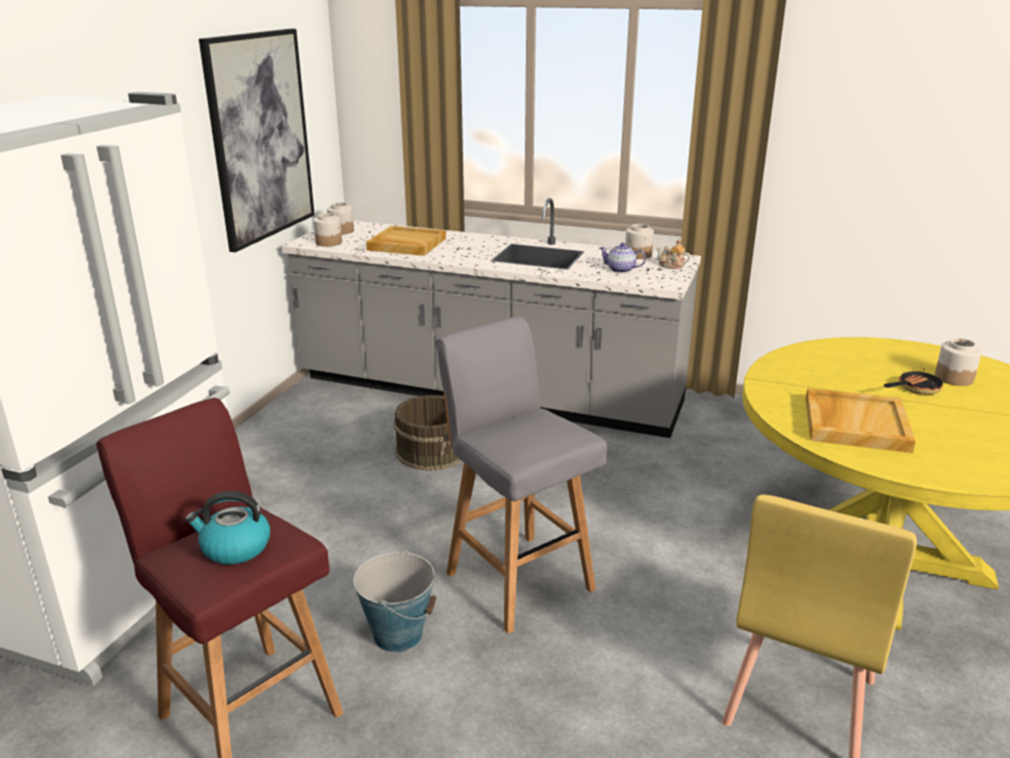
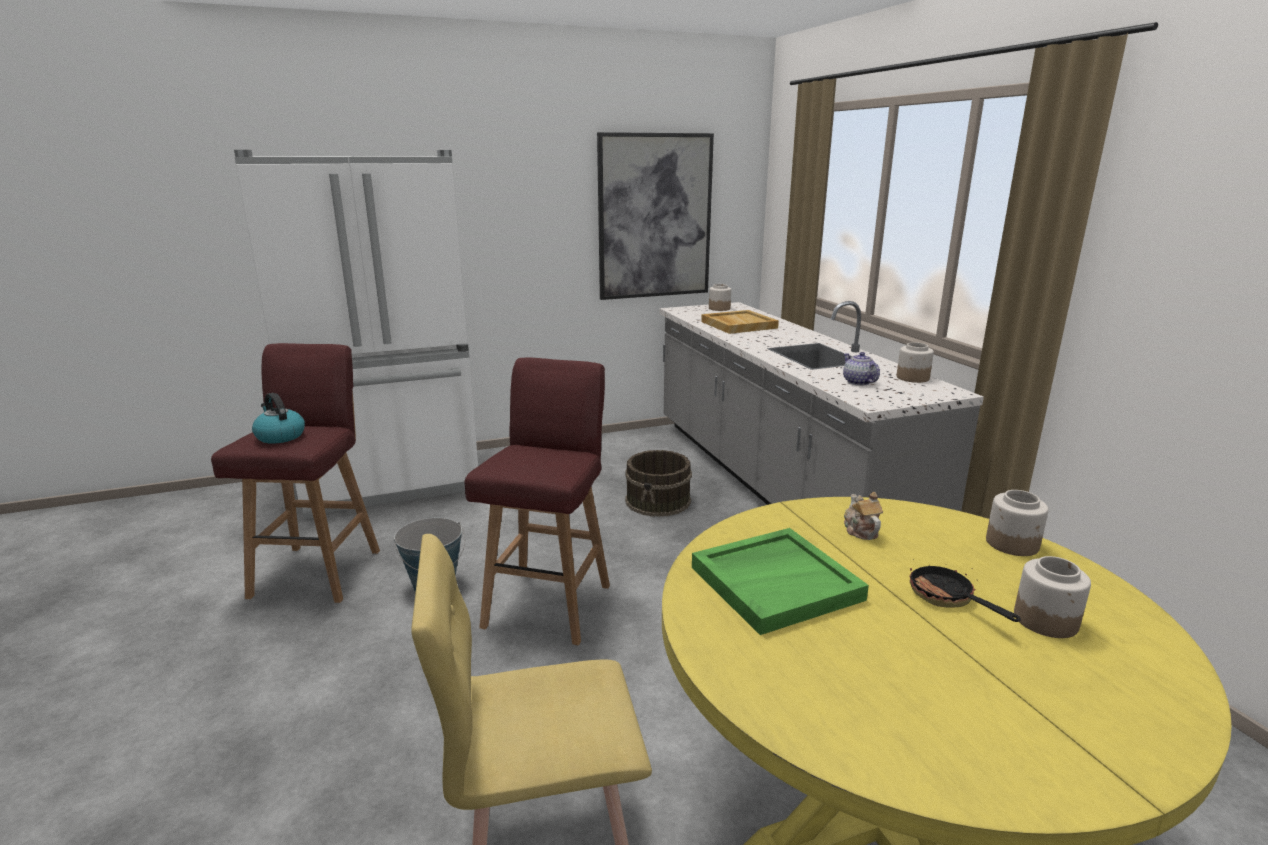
camera: 50 degrees right, 5 degrees down
(329, 243) = (691, 312): jar -> jar (1012, 544)
(518, 579) = (549, 603): grey stool -> red stool
(671, 266) = (920, 394): teapot -> teapot (860, 530)
(854, 423) = (776, 582): beige tray -> green tray
(914, 389) = (948, 599): frying pan -> frying pan turned 135 degrees counterclockwise

